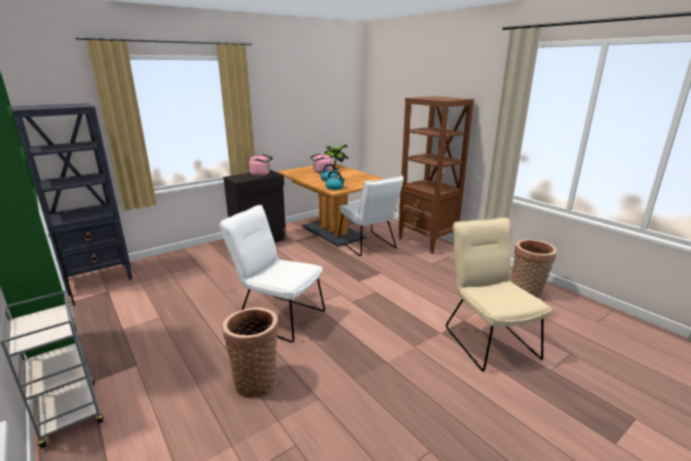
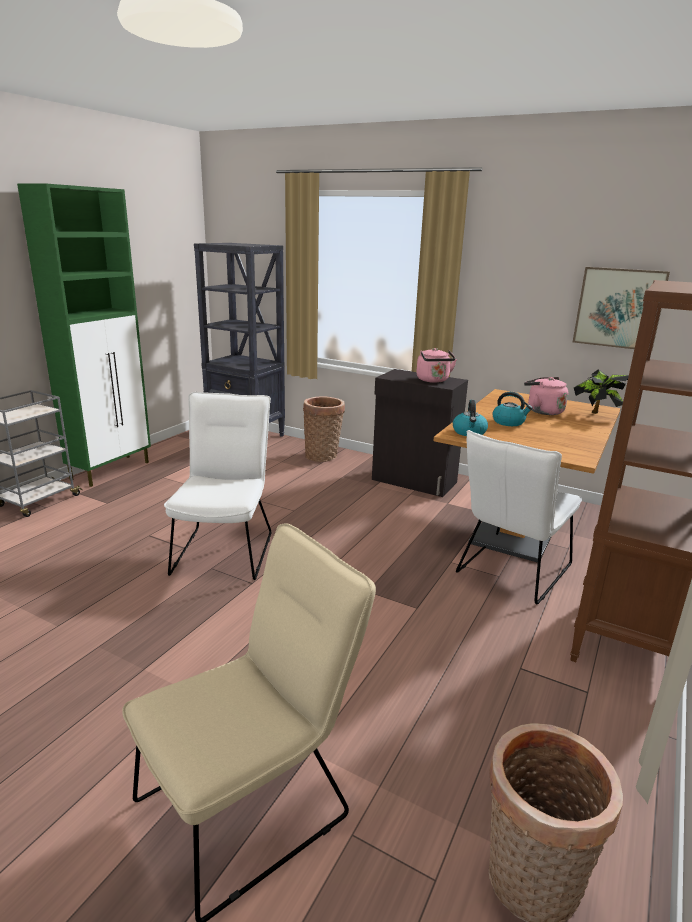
camera: 65 degrees right, 0 degrees up
(256, 381) = (88, 573): basket -> basket (323, 455)
(322, 114) = (619, 308): none -> picture

